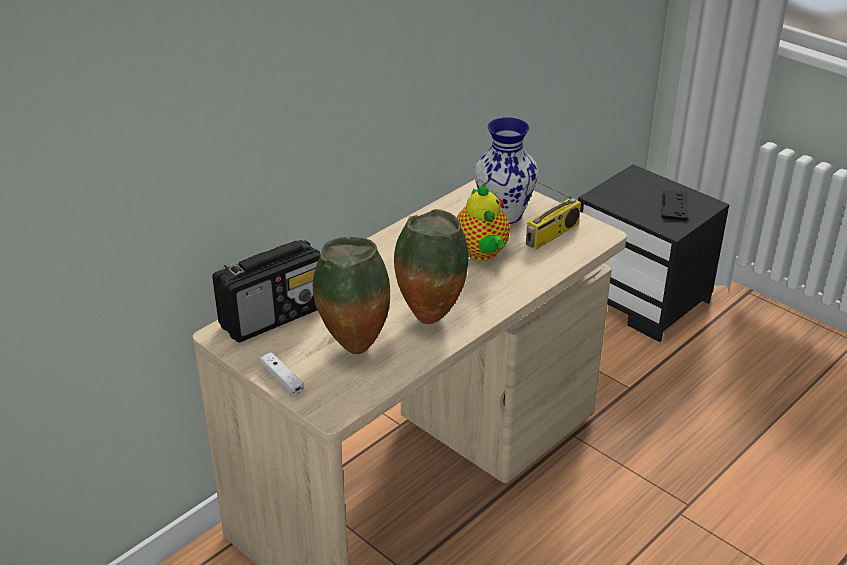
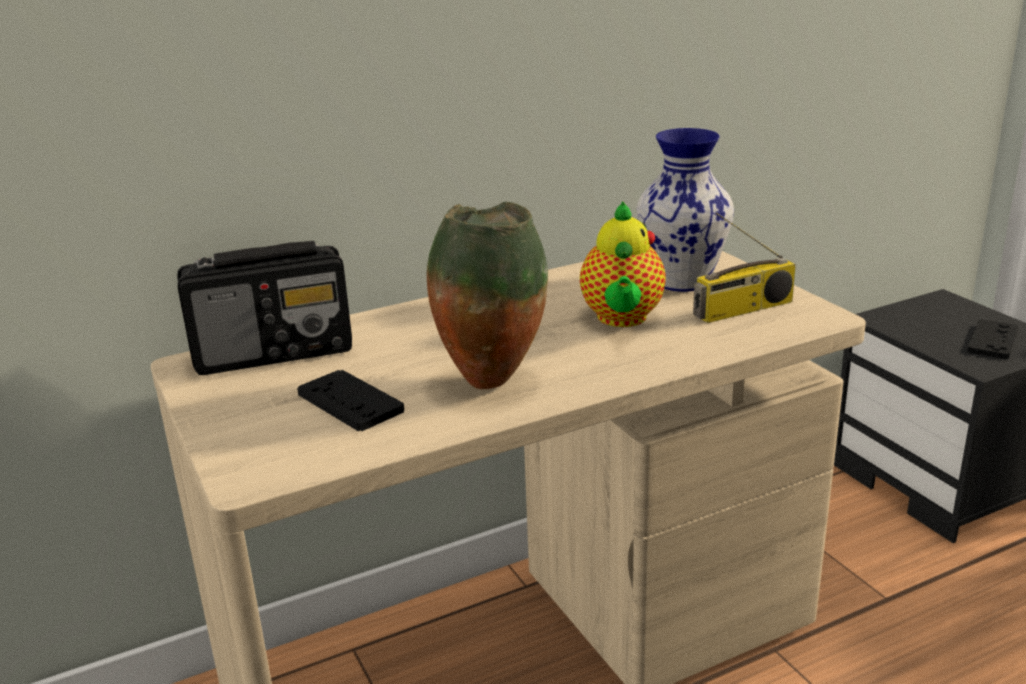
camera: 20 degrees right, 10 degrees down
(282, 379) = (216, 427): white game controller -> none
(353, 347) = (350, 402): vase -> black game controller

